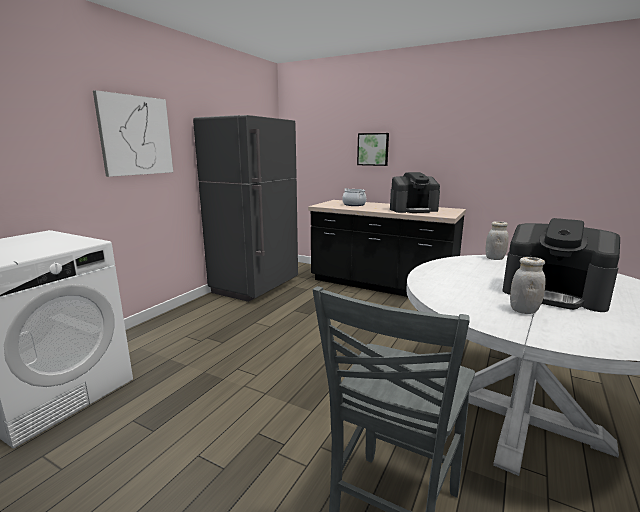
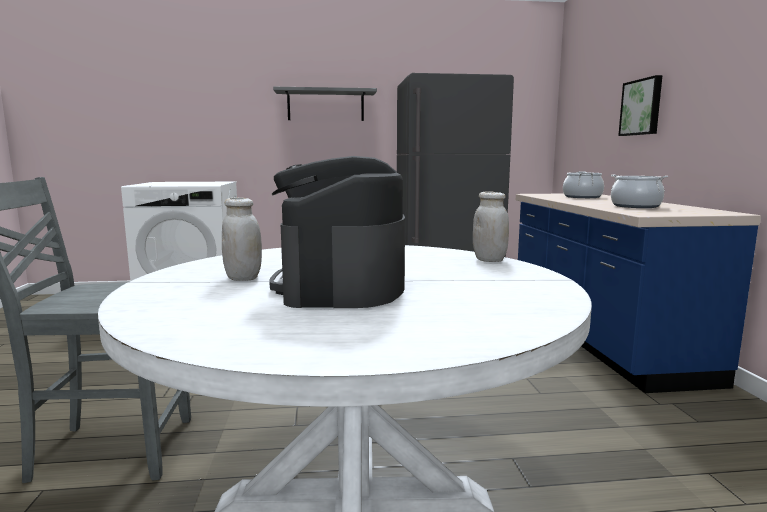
camera: 55 degrees right, 5 degrees down
(135, 135) = (325, 106): picture -> grey shelf
(381, 285) = (598, 338): black counter -> blue counter
(413, 210) = (635, 206): coffee machine -> cooking pot

